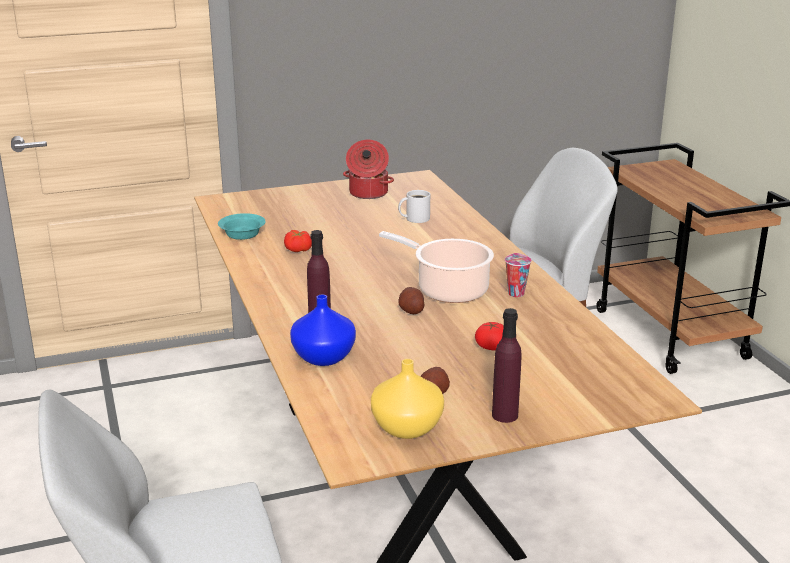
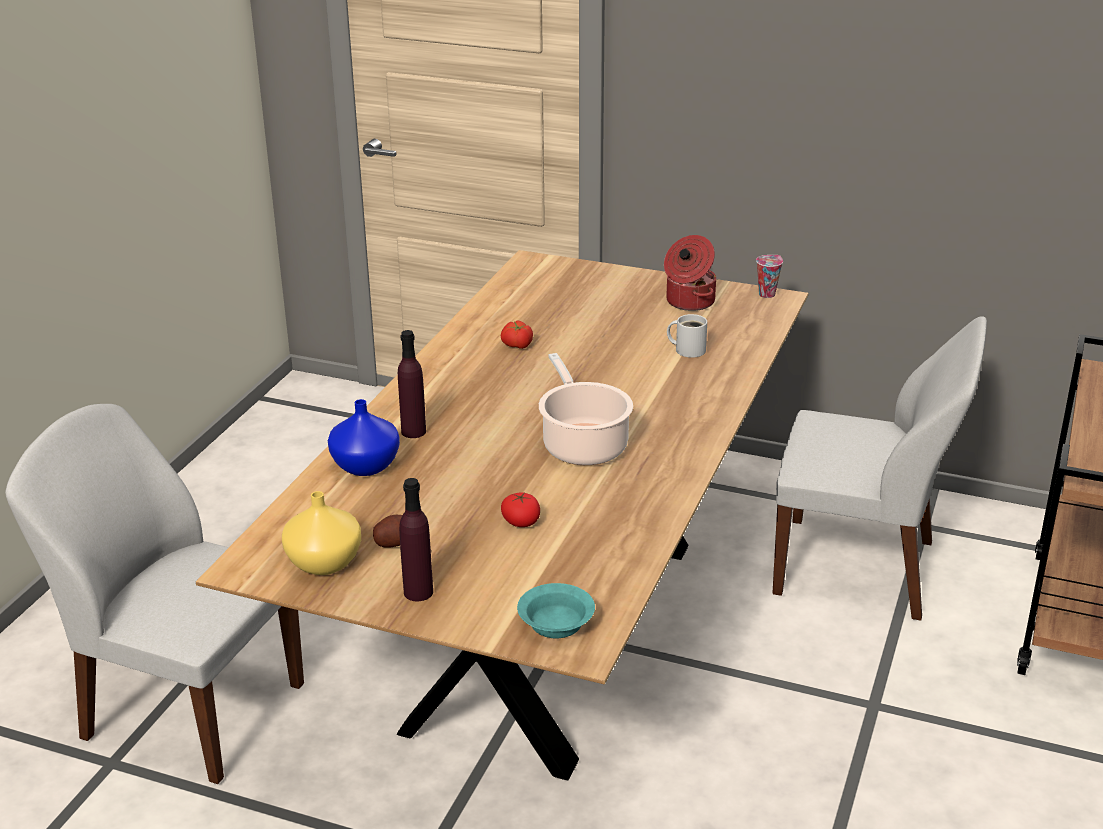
camera: 40 degrees right, 5 degrees up
(241, 235) = (493, 309): turquoise bowl -> turquoise bowl (554, 624)
(411, 310) = (512, 452): potato -> none
(515, 293) = (642, 475): cup -> cup (767, 294)

